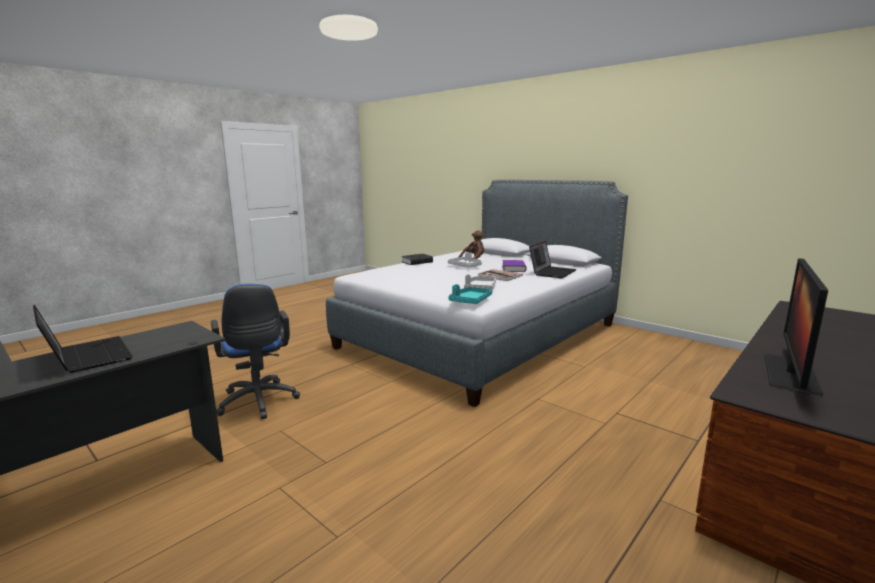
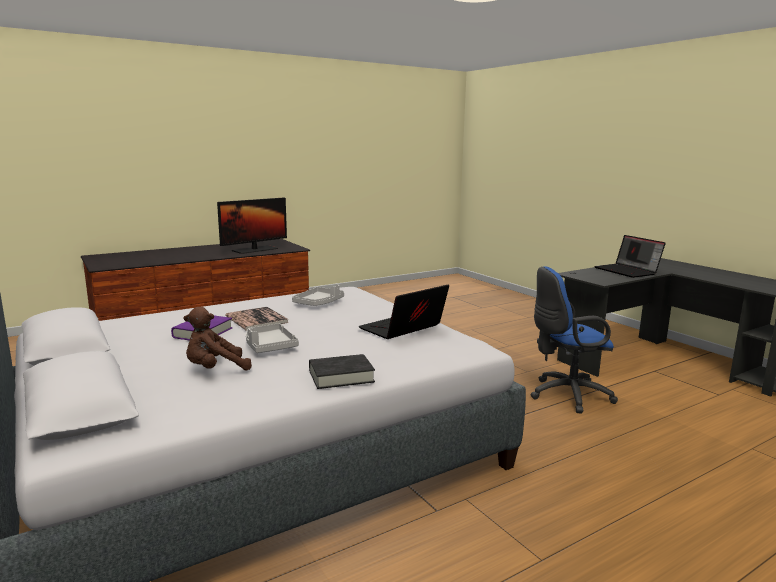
camera: 165 degrees left, 0 degrees up
(258, 403) = (566, 395): blue office chair -> blue office chair turned 90 degrees counterclockwise
(470, 301) = (351, 291): turquoise tray -> none
(552, 272) = (169, 319): laptop -> laptop (402, 329)

